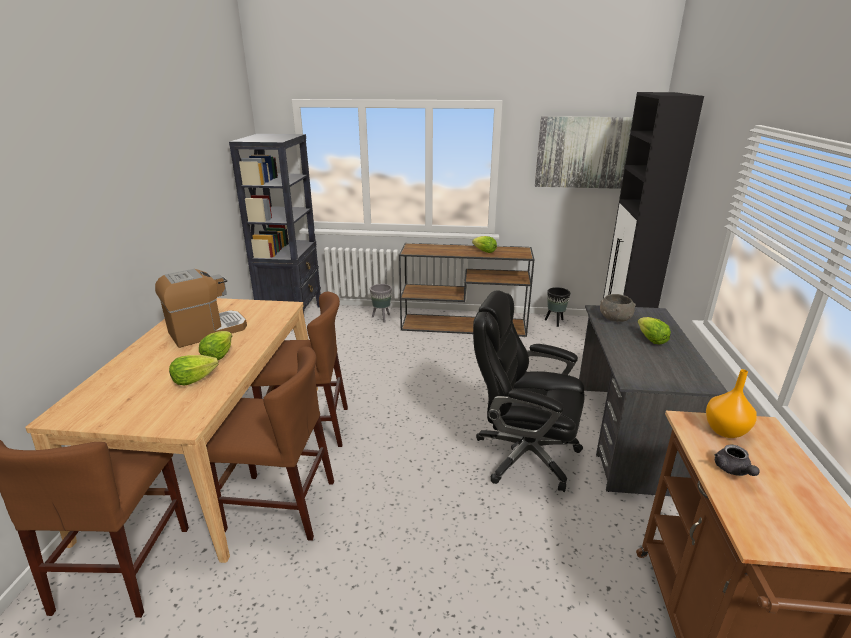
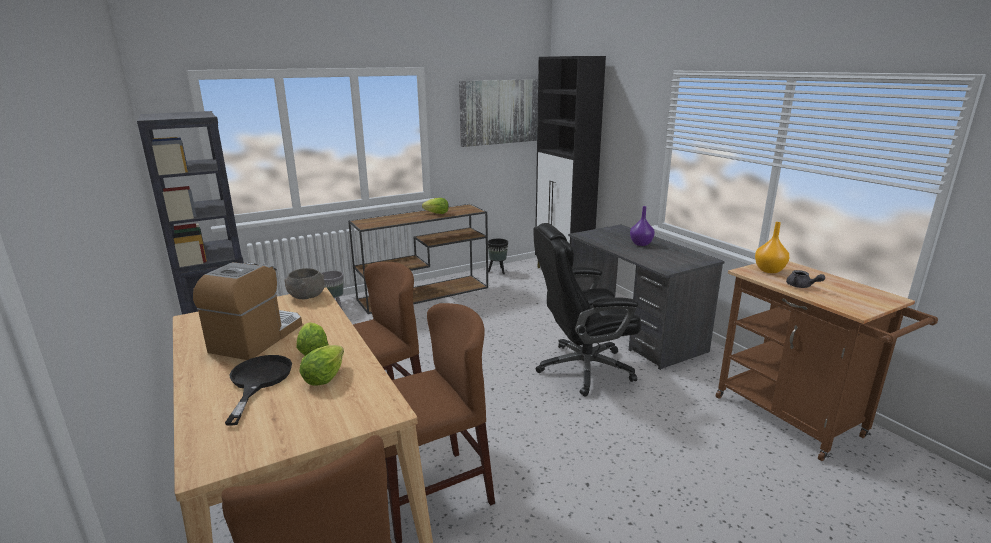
camera: 35 degrees left, 5 degrees down
(160, 366) = (258, 381): none -> black frying pan
(615, 318) = (600, 237): grey bowl -> grey bowl (306, 296)
(651, 340) = (641, 244): lettuce -> purple vase

